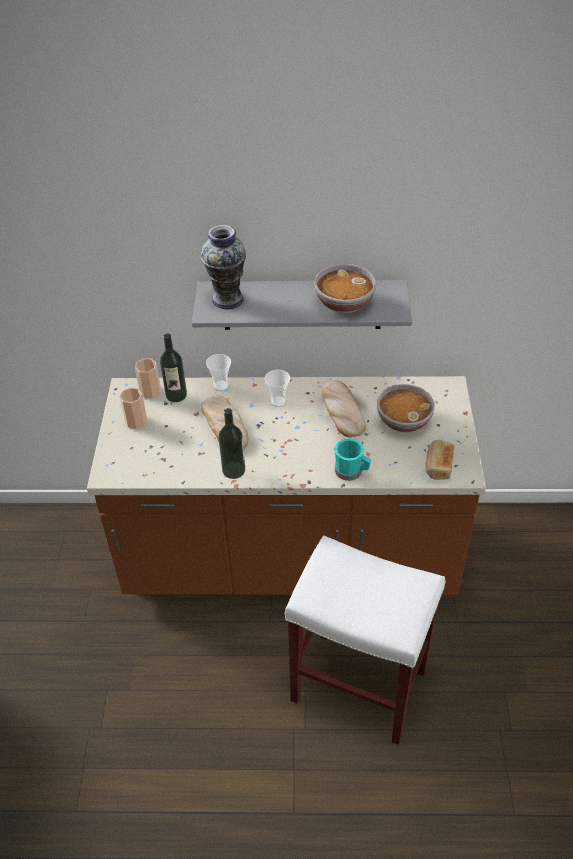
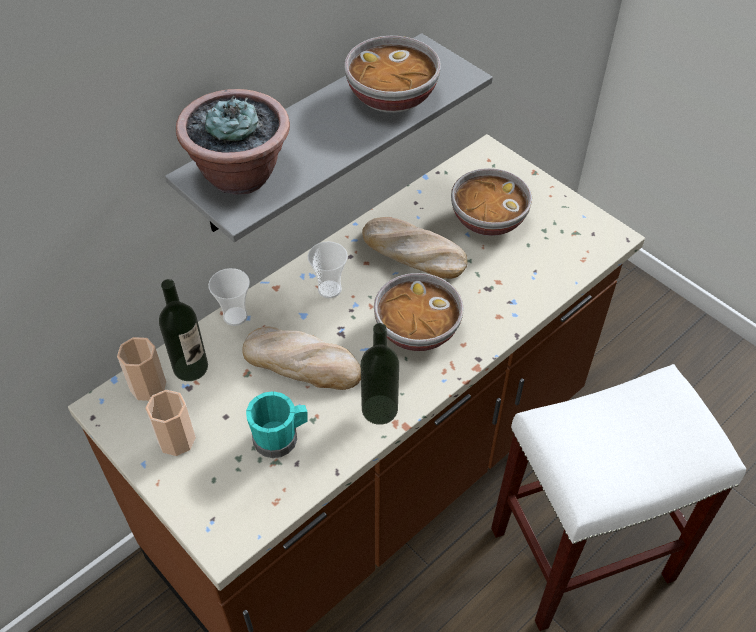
camera: 45 degrees left, 5 degrees up
(228, 299) = (240, 175): vase -> potted plant
(295, 448) = (416, 330): none -> bowl
(351, 471) = (506, 313): turquoise mug -> turquoise mug (280, 437)
(438, 466) = (578, 246): bread -> none

